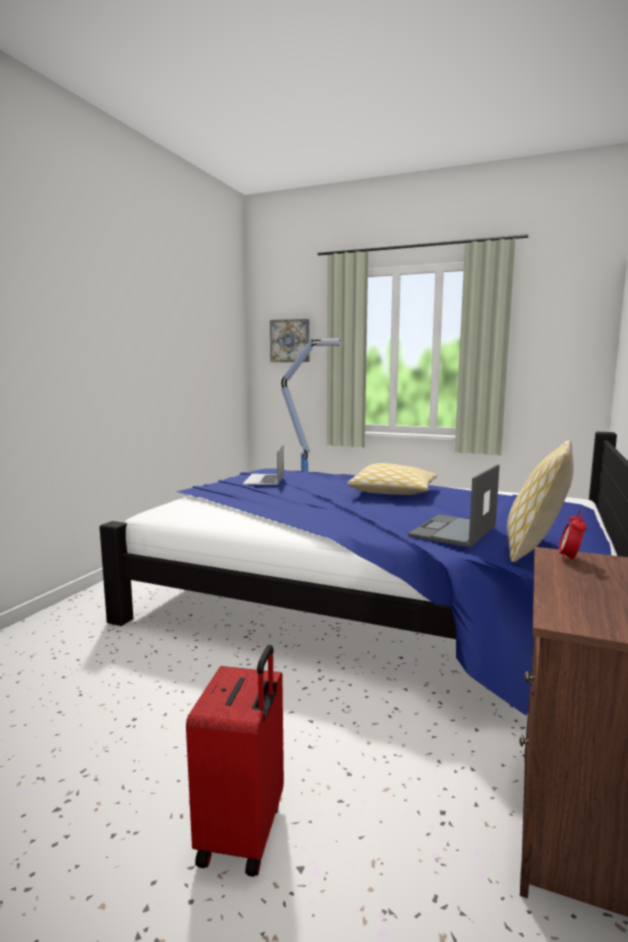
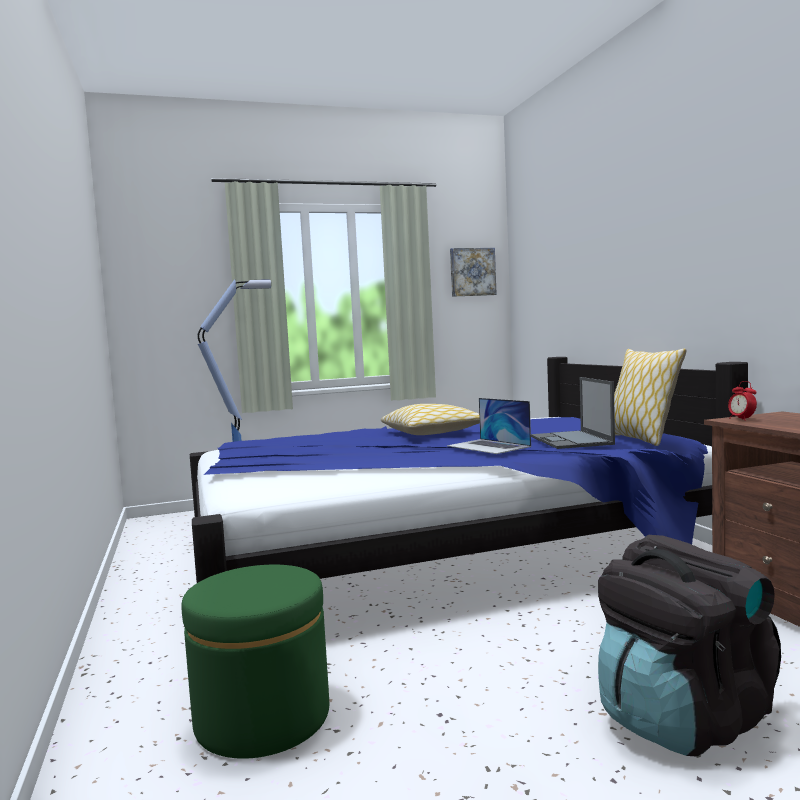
camera: 40 degrees left, 5 degrees down
(72, 666) = (263, 718): none -> green ottoman
(244, 833) = (683, 718): red suitcase -> black backpack
(264, 479) = (275, 446): laptop -> laptop (488, 446)
(290, 341) = (172, 286): picture -> picture (472, 272)

